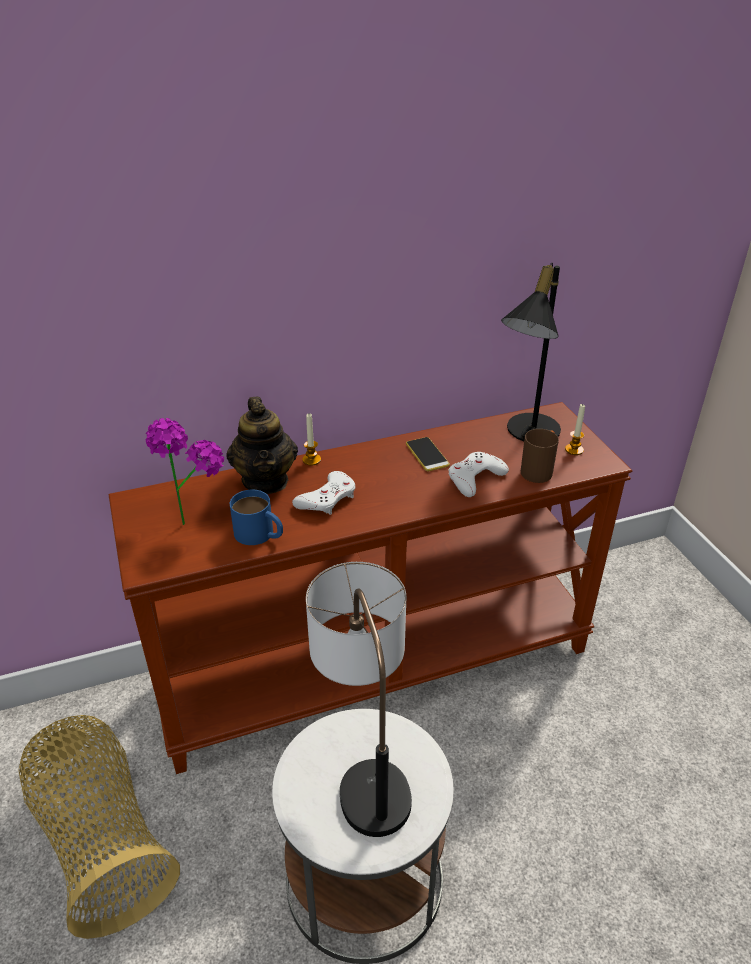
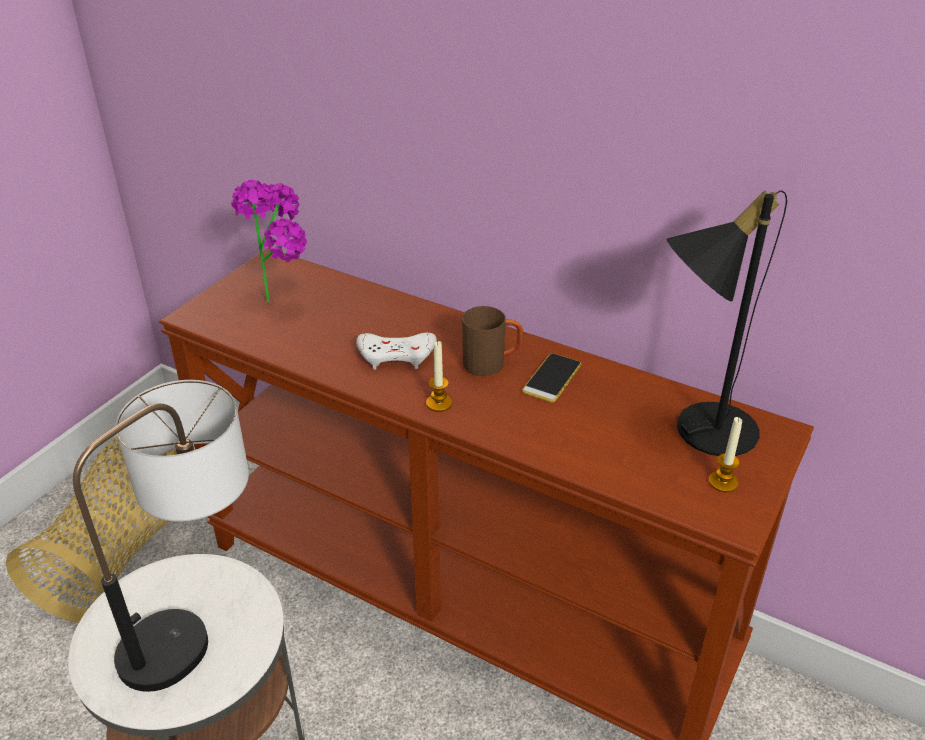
camera: 50 degrees right, 0 degrees up
(260, 535) = (299, 347): blue mug -> none
(266, 480) = (380, 308): teapot -> none
(311, 460) = (444, 315): candle -> candle (439, 403)
(475, 478) = (556, 431): white game controller -> none
(539, 470) = (638, 472): brown mug -> brown mug (492, 364)

